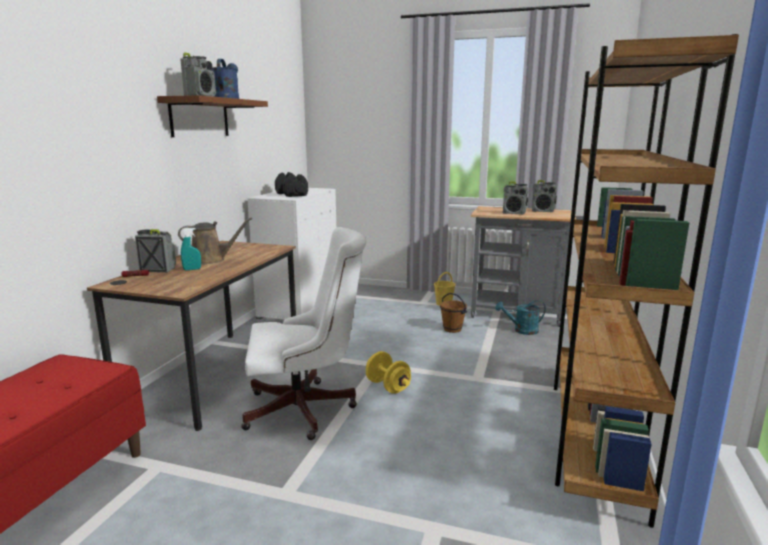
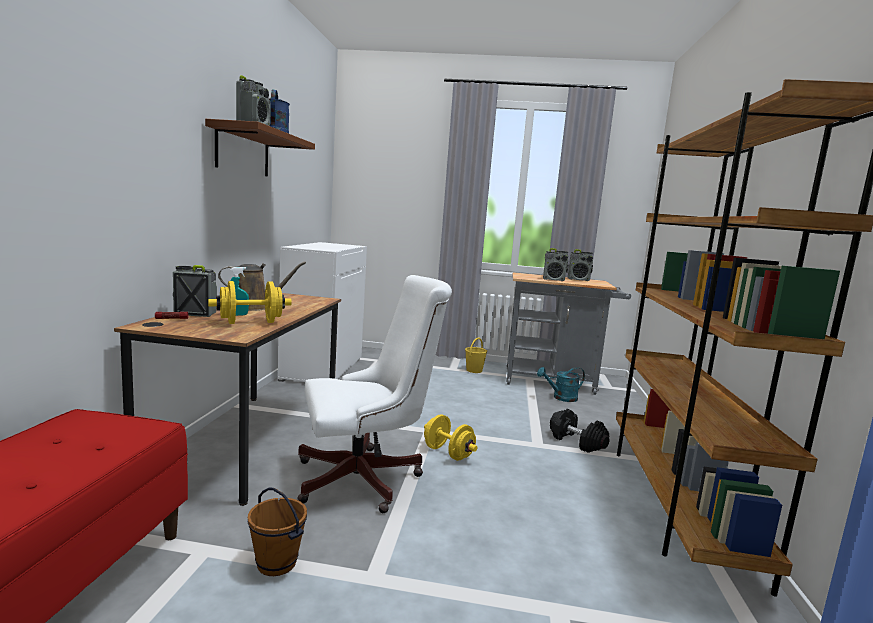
camera: 10 degrees left, 5 degrees down
(199, 277) = (250, 322): none -> yellow dumbbell
(291, 194) = (326, 247): black dumbbell -> black dumbbell (576, 442)
(452, 329) = (493, 395): brown bucket -> brown bucket (277, 563)

